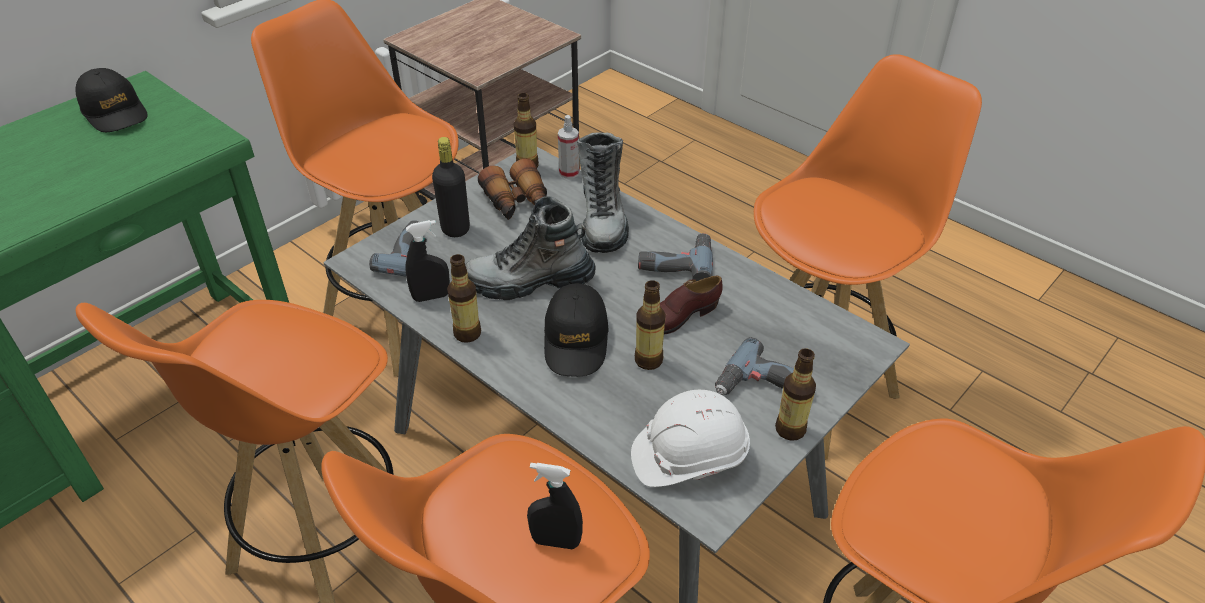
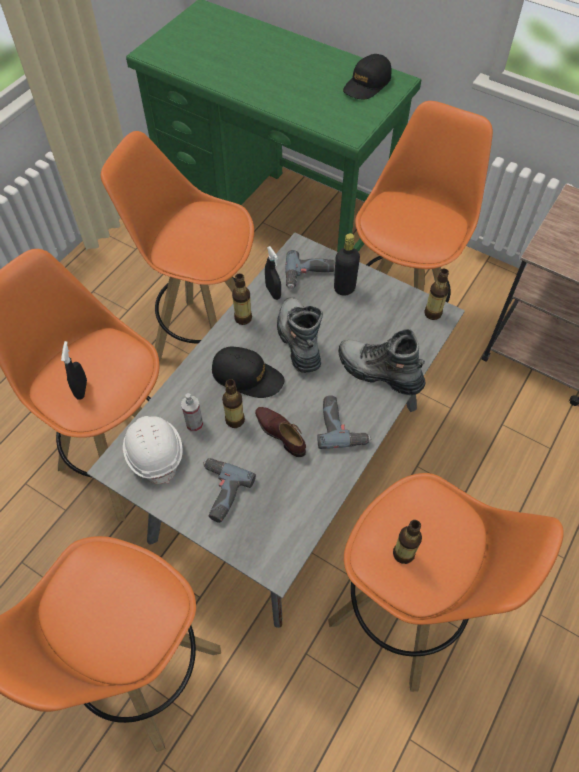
camera: 80 degrees right, 15 degrees up
(518, 203) = (384, 317): binoculars -> none
(569, 173) = (433, 341): spray bottle -> spray bottle (194, 424)
(576, 340) = (247, 376): black cap -> black cap turned 150 degrees counterclockwise
(603, 220) = (379, 372): boot -> boot turned 45 degrees clockwise
(790, 429) = (182, 511): bottle -> bottle (403, 553)

